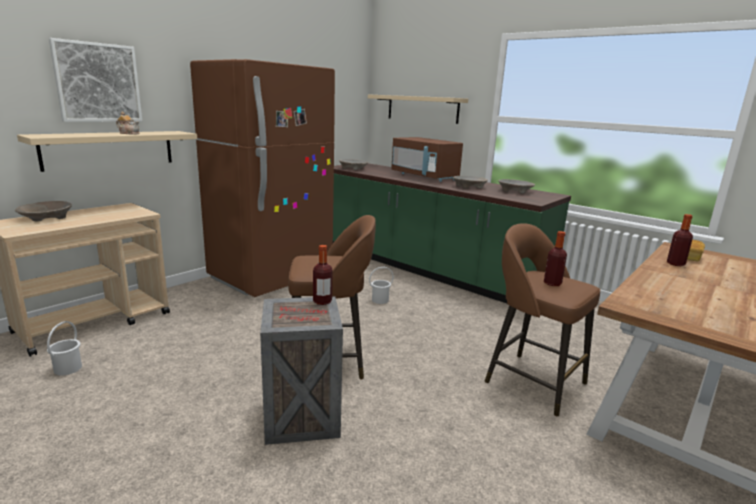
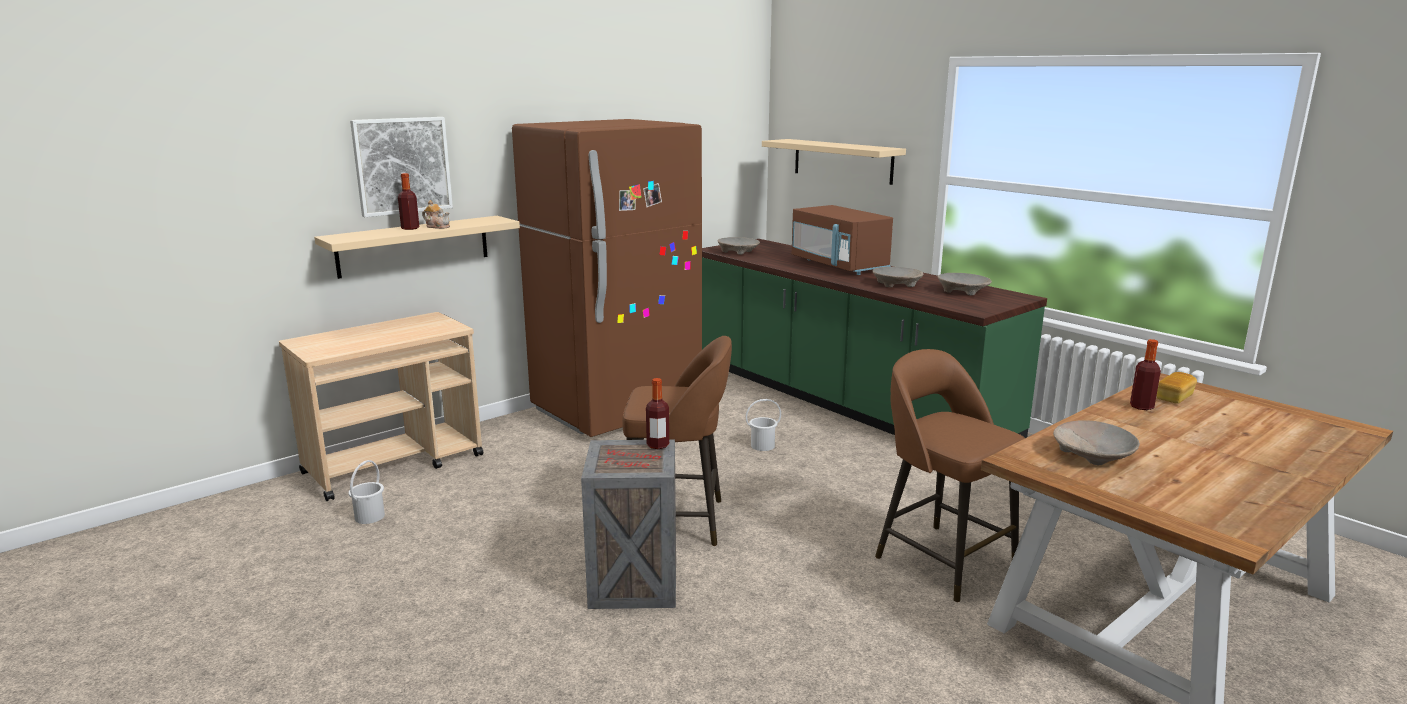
camera: 10 degrees right, 0 degrees up
(46, 218) = (344, 335): beige bowl -> beige bowl (1094, 456)
(552, 283) = (956, 430): bottle -> bottle (410, 228)

